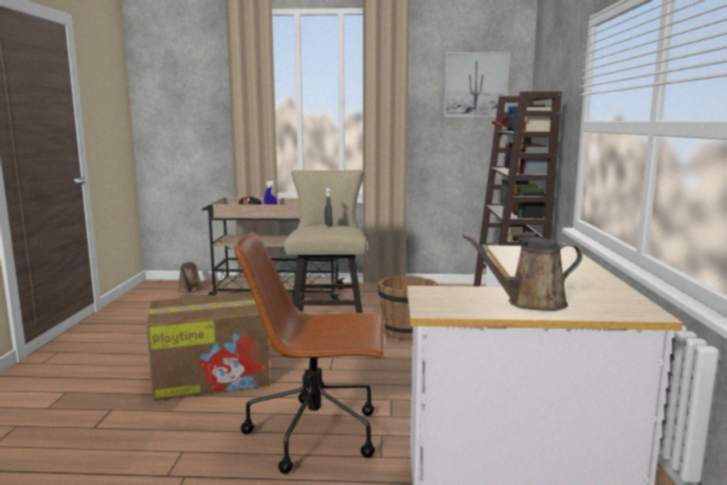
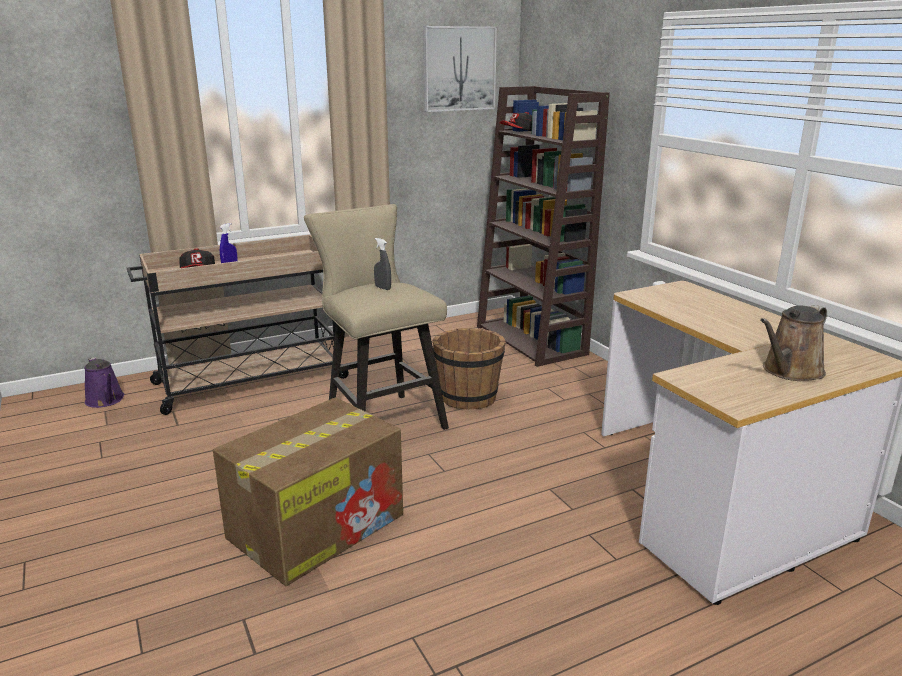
camera: 30 degrees left, 10 degrees up
(190, 290) = (106, 400): brown watering can -> purple watering can
(317, 433) = (526, 556): brown office chair -> none

